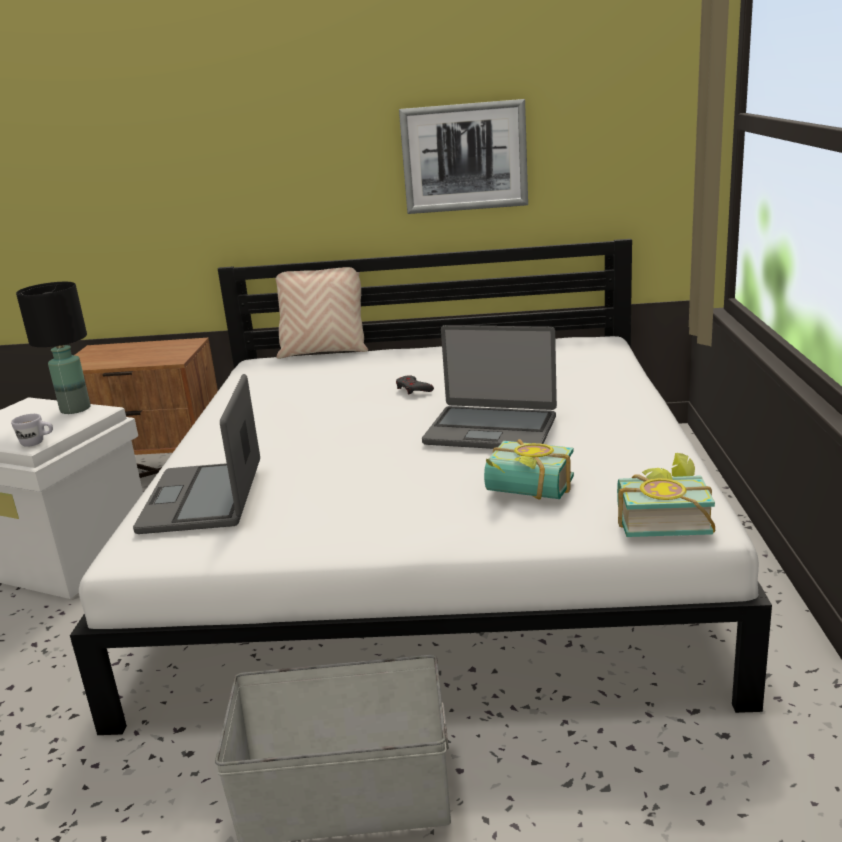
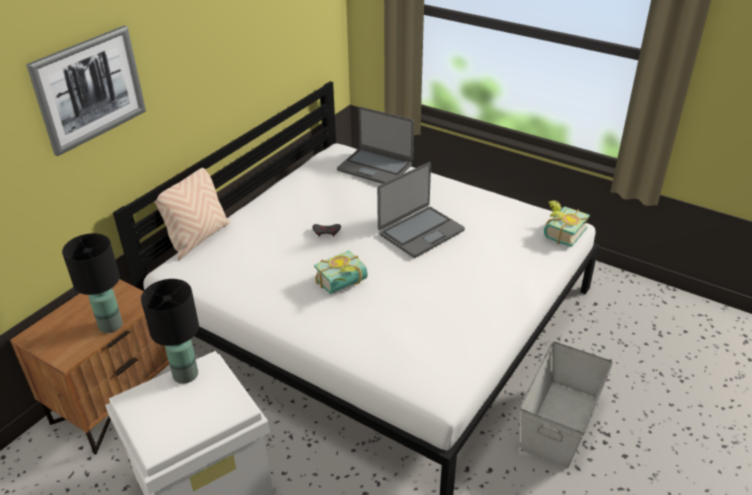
camera: 60 degrees left, 15 degrees up
(37, 443) = (239, 405): white mug -> none
(129, 362) = (110, 325): none -> black table lamp
(204, 499) = (399, 353): laptop -> laptop (375, 167)
(464, 157) = (247, 60): picture -> picture (89, 89)
(527, 493) = (502, 252): book -> book (343, 284)

